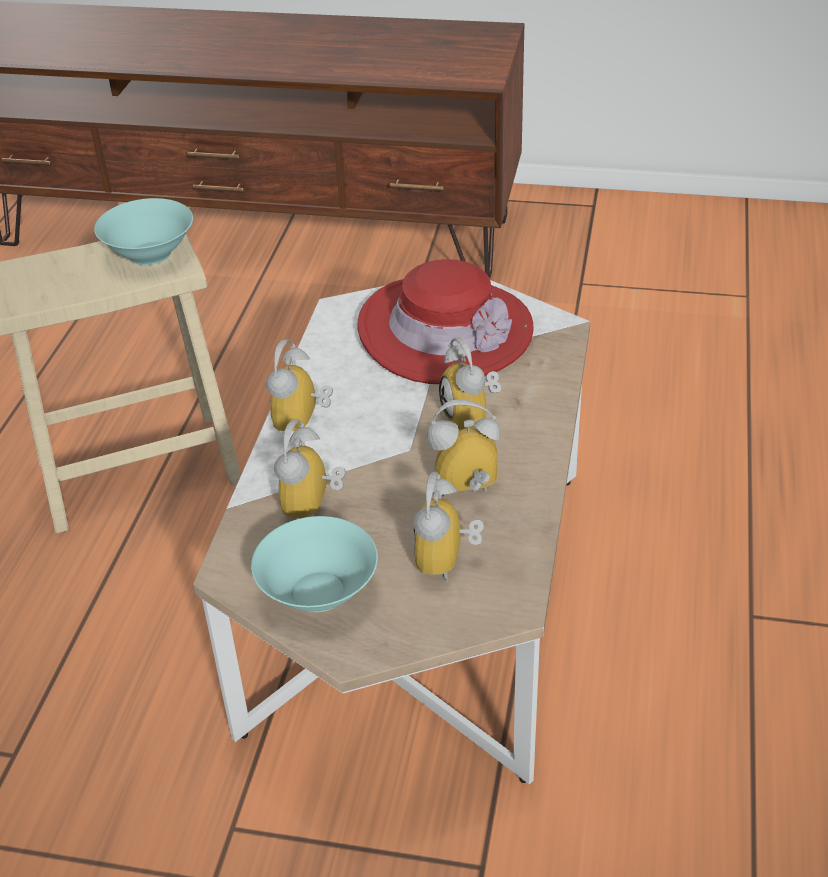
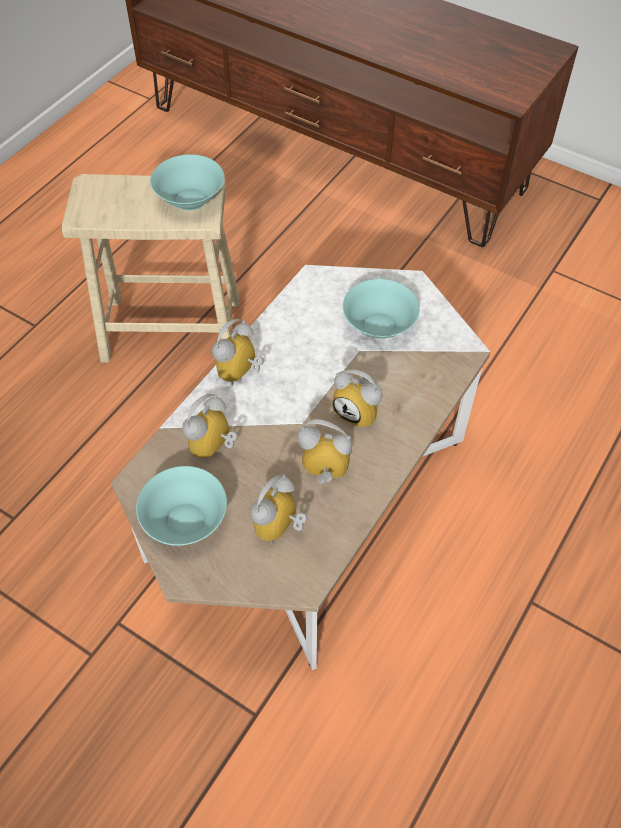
camera: 20 degrees right, 15 degrees up
(445, 331) = (379, 325): red hat -> turquoise bowl
(473, 418) = (359, 411): alarm clock -> alarm clock turned 60 degrees counterclockwise

